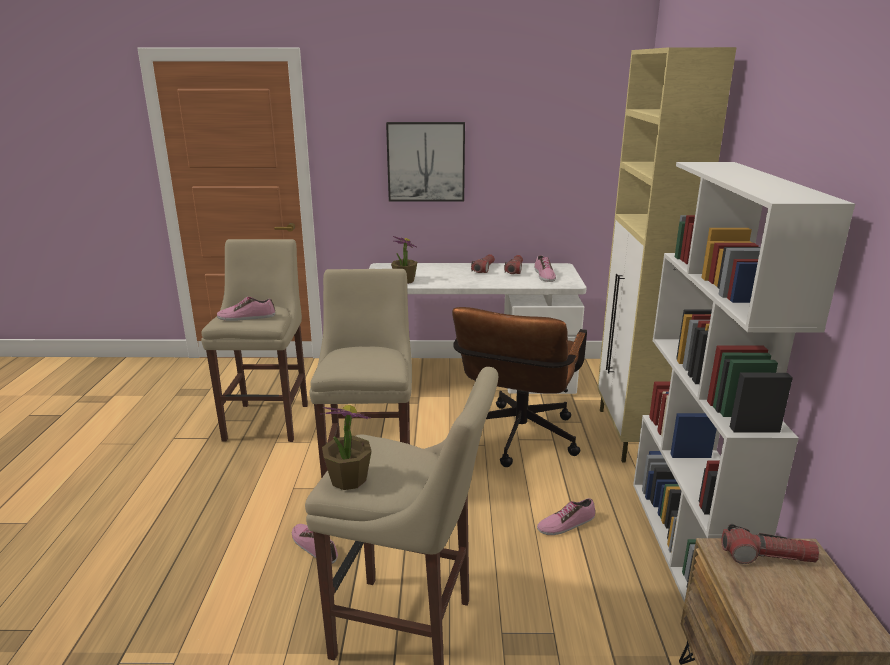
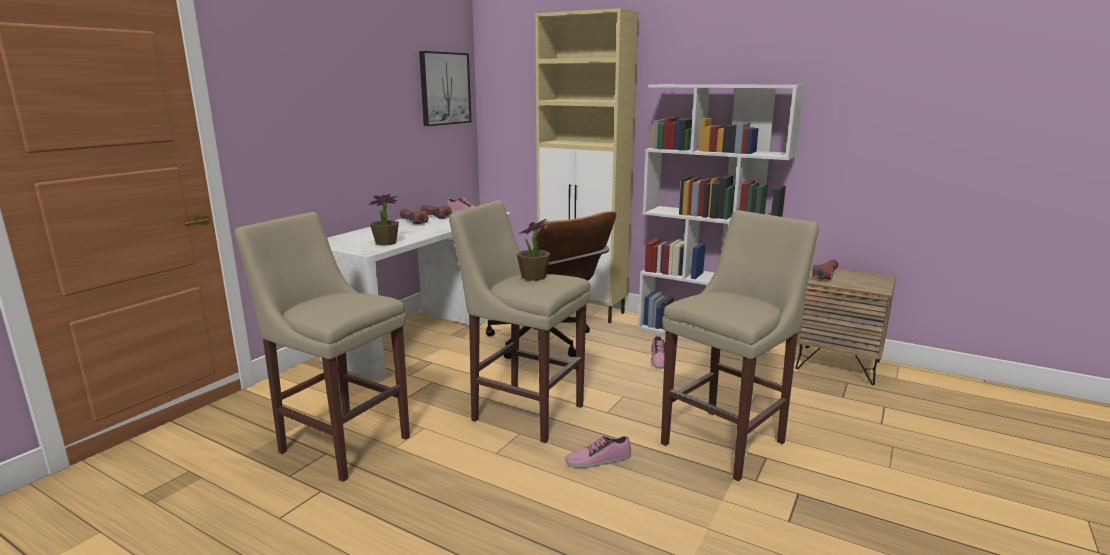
camera: 60 degrees left, 5 degrees down
(246, 317) = (345, 305): shoe -> none
(348, 479) = (741, 312): potted plant -> potted plant (533, 277)
(426, 162) = (336, 121): picture -> picture (444, 88)

